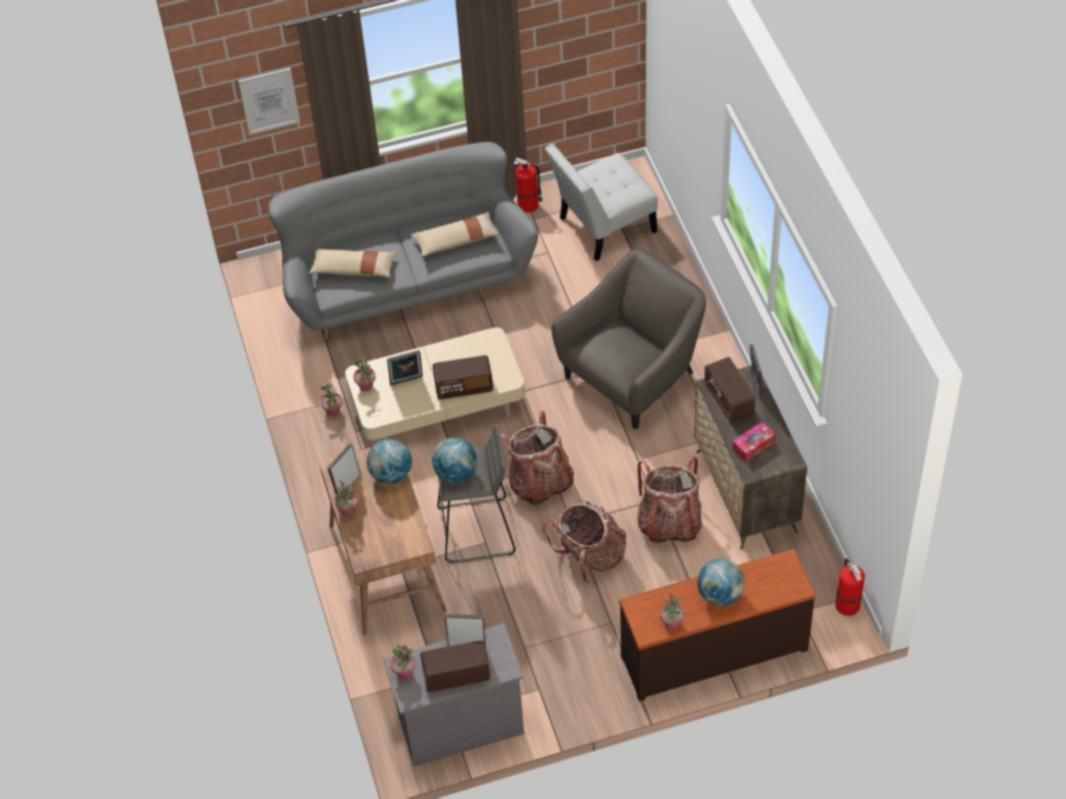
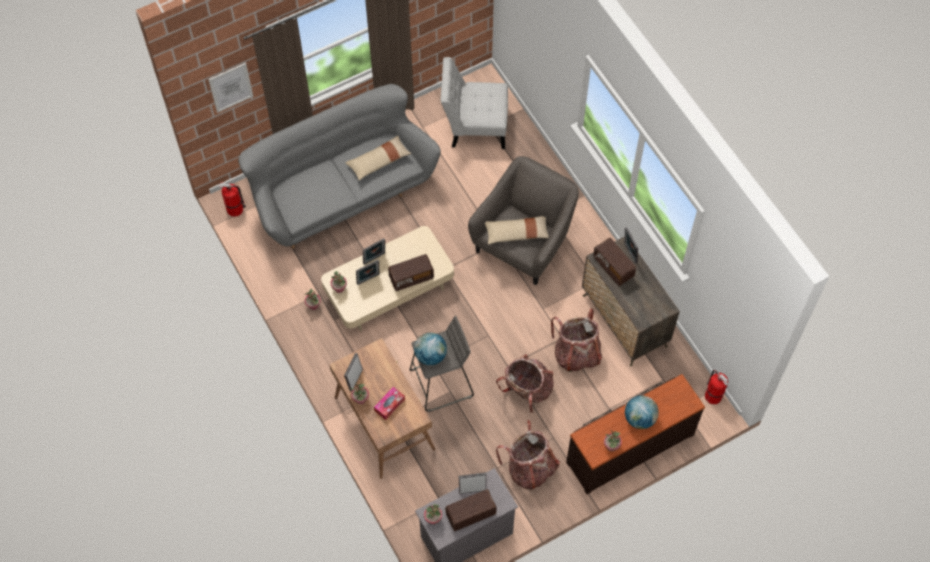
camera: 15 degrees left, 10 degrees up
(354, 269) = (308, 196): beige pillow -> beige pillow (516, 233)
(391, 474) = (384, 365): globe -> none
(421, 358) = (374, 259): none -> picture frame
(529, 204) = (416, 116): fire extinguisher -> fire extinguisher (236, 209)
(539, 482) = (477, 338): backpack -> backpack (530, 468)
(602, 227) = (474, 126): white chair -> white chair turned 45 degrees clockwise
(753, 445) = (638, 300): tissue box -> tissue box (389, 405)

